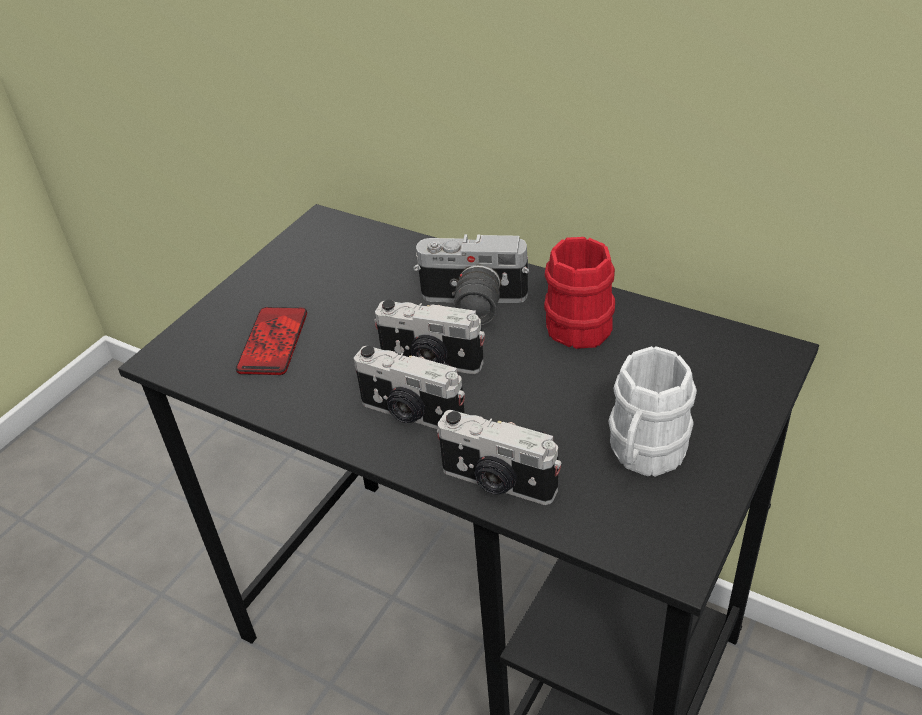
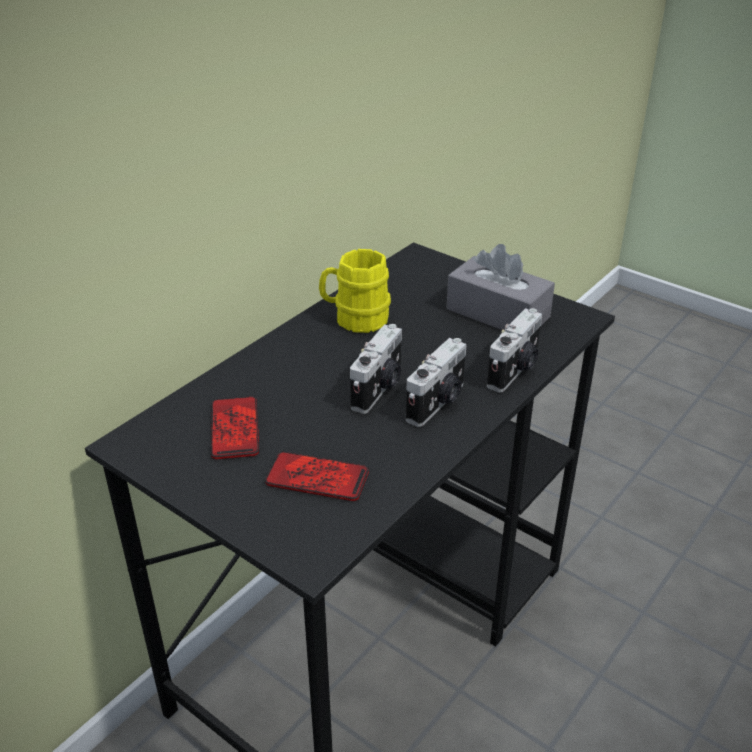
camera: 85 degrees left, 5 degrees down
(346, 276) = (235, 429): none -> phone
(471, 306) = (316, 363): camera -> none
(577, 320) = (355, 318): red mug -> yellow mug
(644, 454) = (497, 313): white mug -> grey tissue box

